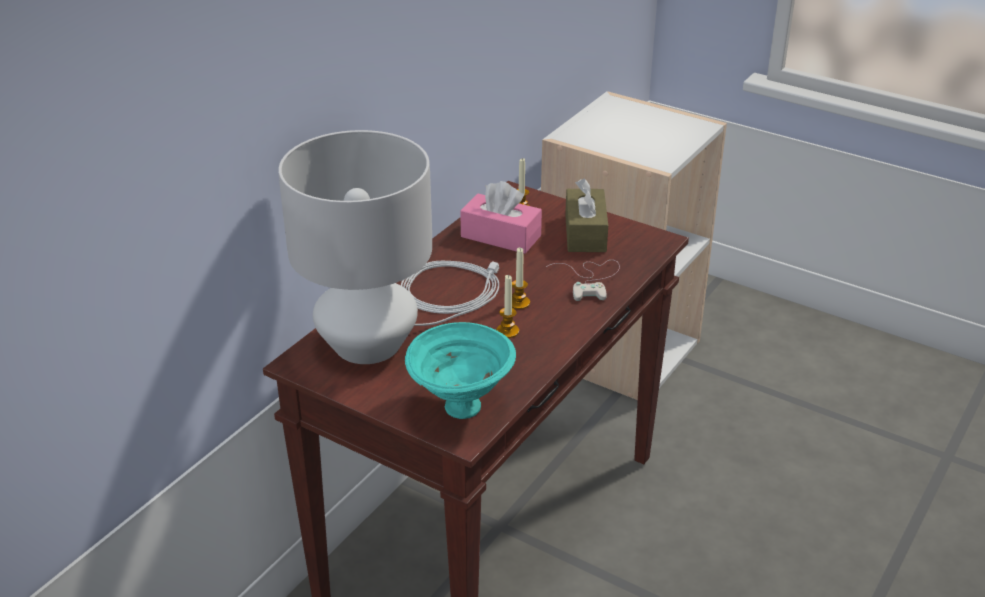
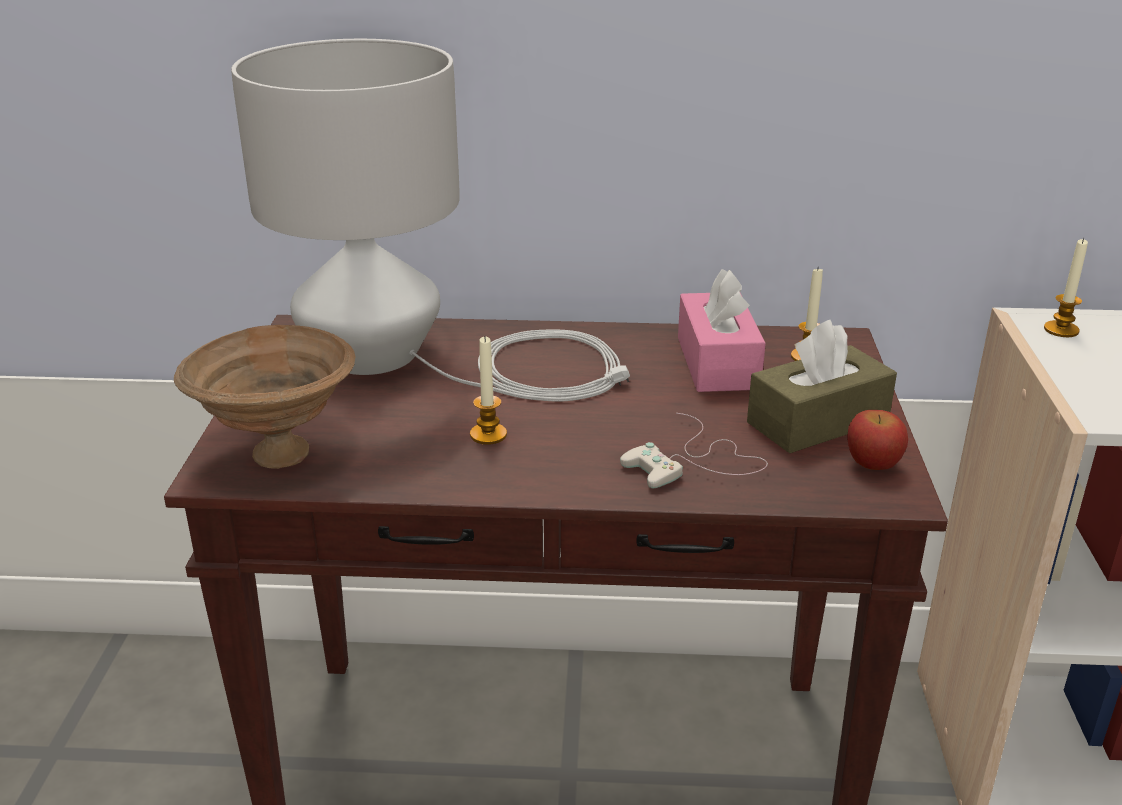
camera: 60 degrees right, 5 degrees down
(461, 409) = (276, 454): turquoise bowl -> brown bowl
(519, 303) = (567, 423): candle -> candle (1061, 330)
(633, 235) = (872, 464): none -> apple

